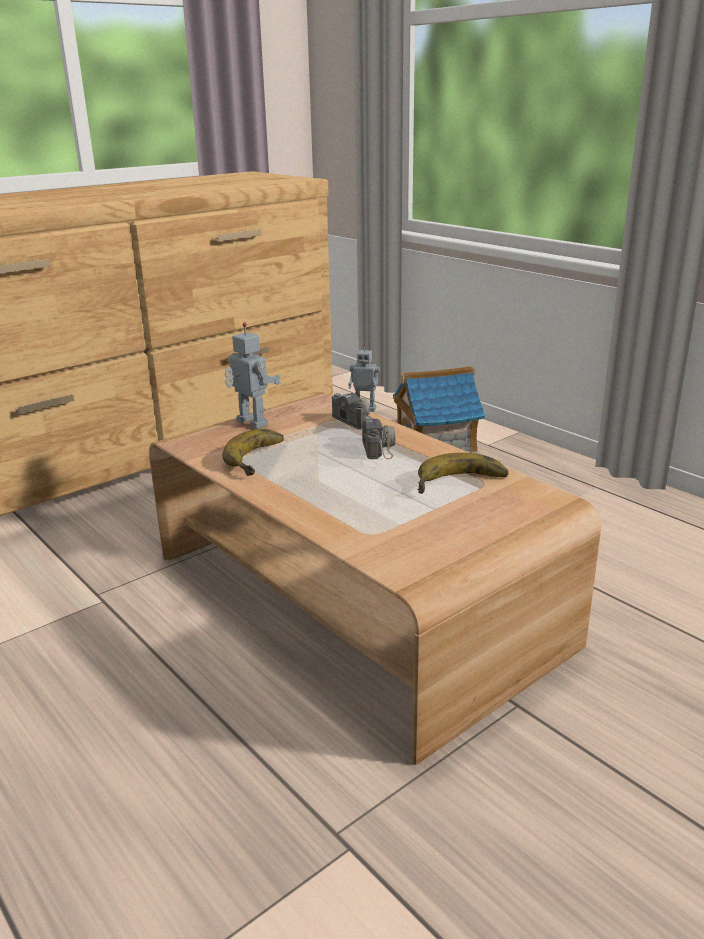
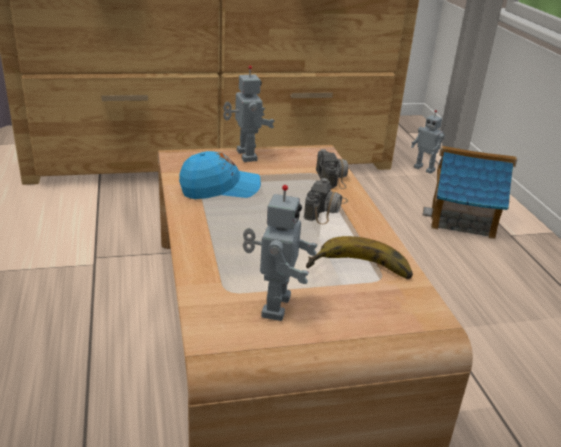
camera: 25 degrees right, 5 degrees up
(262, 458) = (219, 189): banana -> blue cap
(423, 531) = (273, 306): none -> toy robot

